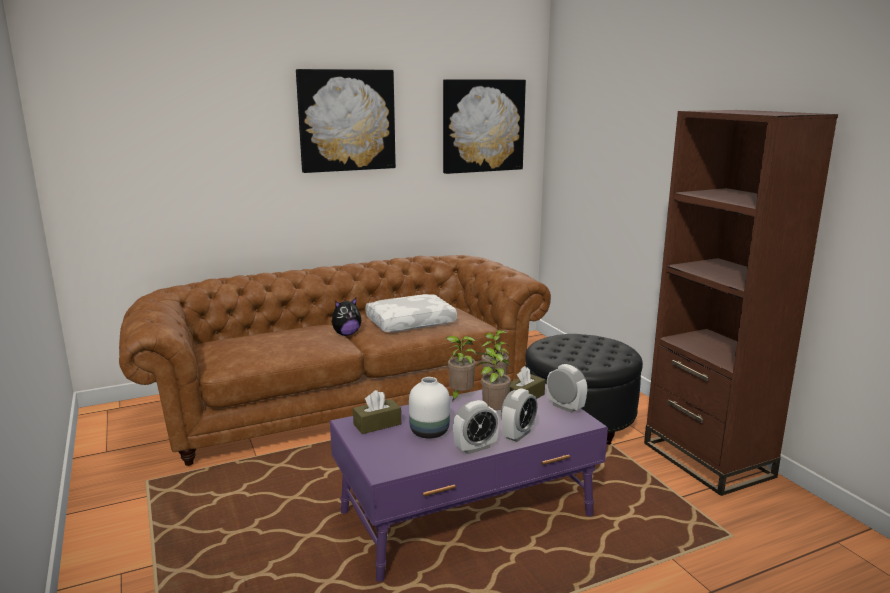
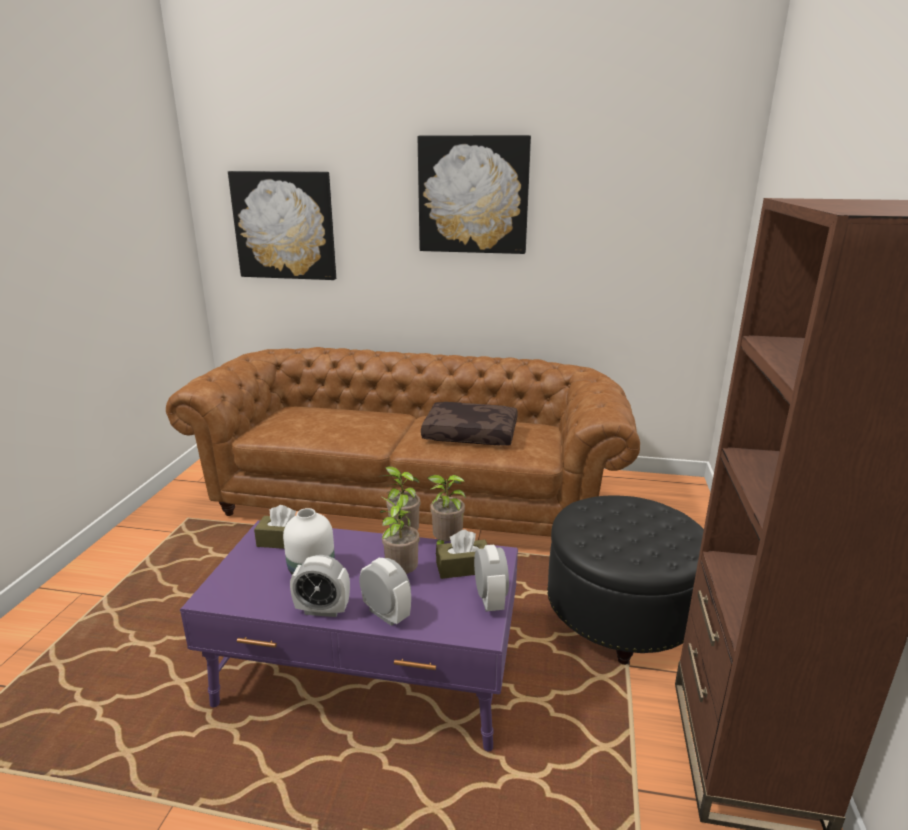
camera: 35 degrees right, 5 degrees up
(346, 334) = (403, 430): plush toy -> none
(410, 322) = (471, 434): white pillow -> brown pillow
(483, 126) = (651, 209): picture -> picture (284, 225)
(518, 435) = (386, 614): alarm clock -> alarm clock turned 120 degrees counterclockwise

